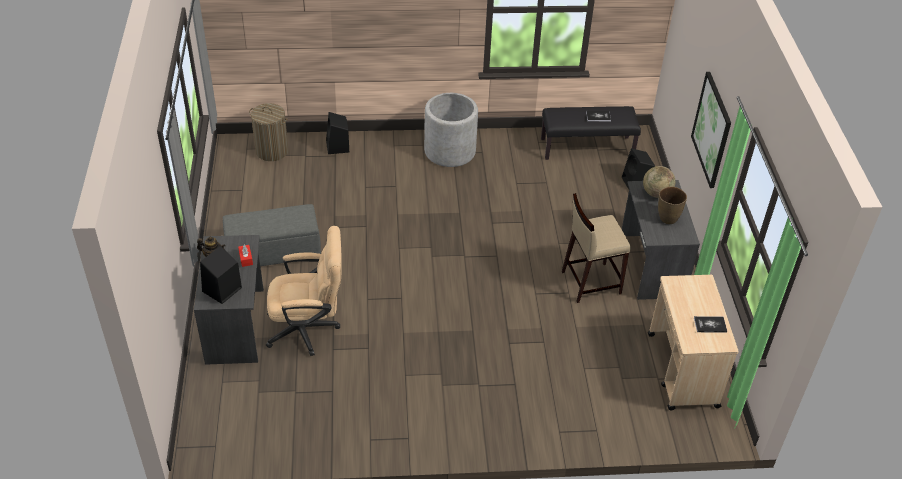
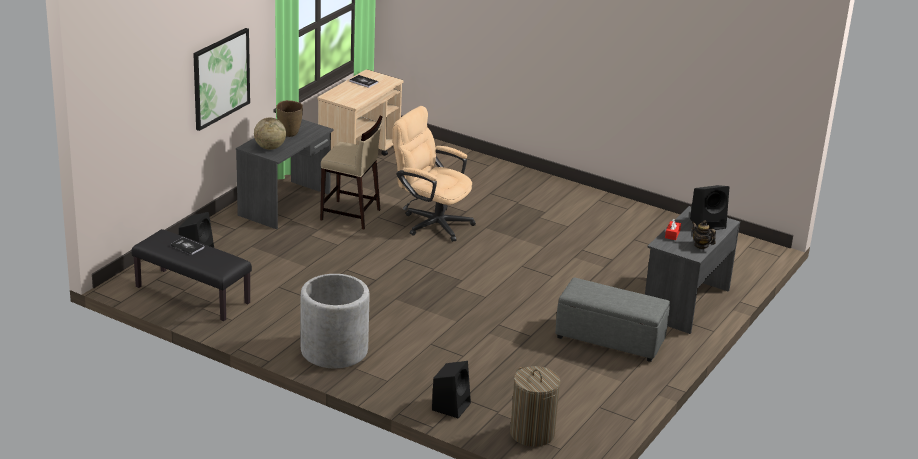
camera: 145 degrees left, 15 degrees down
(309, 329) = (622, 278): beige office chair -> beige office chair (431, 222)

